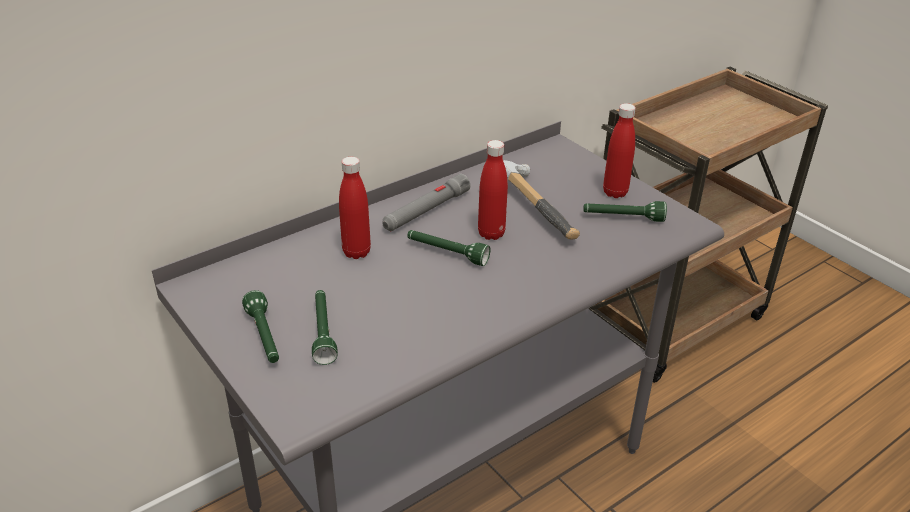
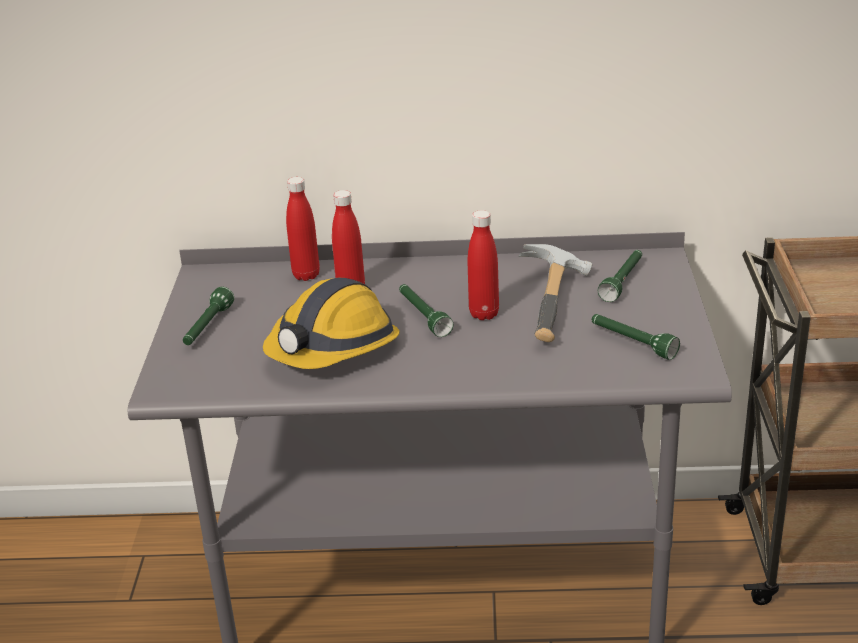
camera: 40 degrees right, 5 degrees down
(323, 332) = (251, 339): green flashlight -> green flashlight (623, 282)
(408, 310) = (333, 348): none -> hard hat
(426, 211) = (452, 277): grey flashlight -> none
(615, 192) = (659, 318): red bottle -> red bottle (306, 275)

